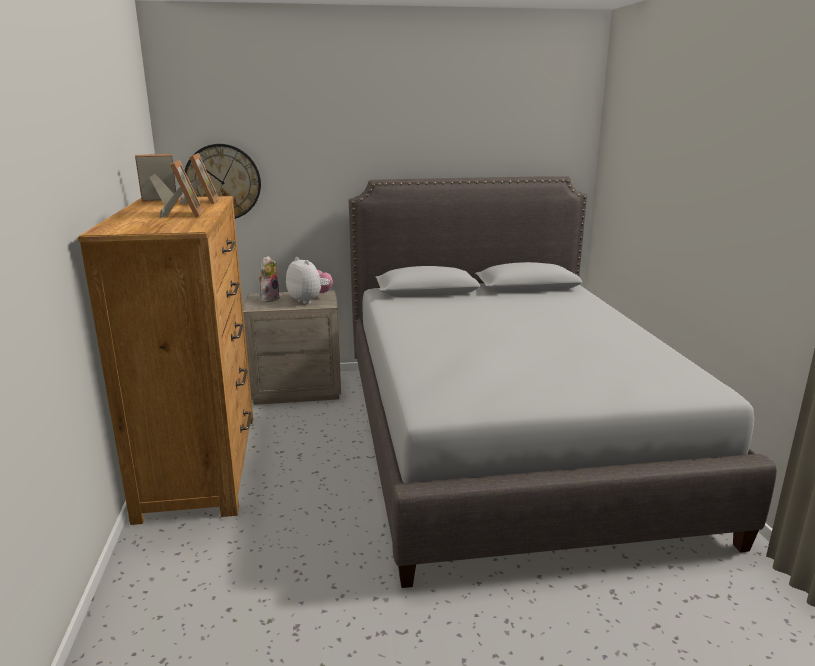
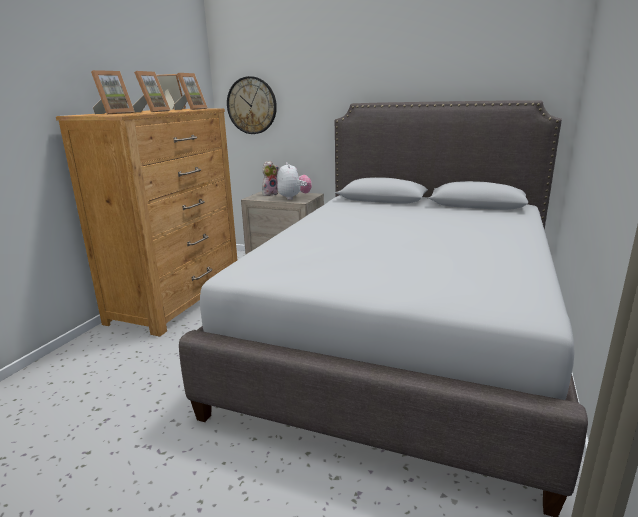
camera: 30 degrees right, 0 degrees up
(152, 224) = (114, 113): none -> picture frame

